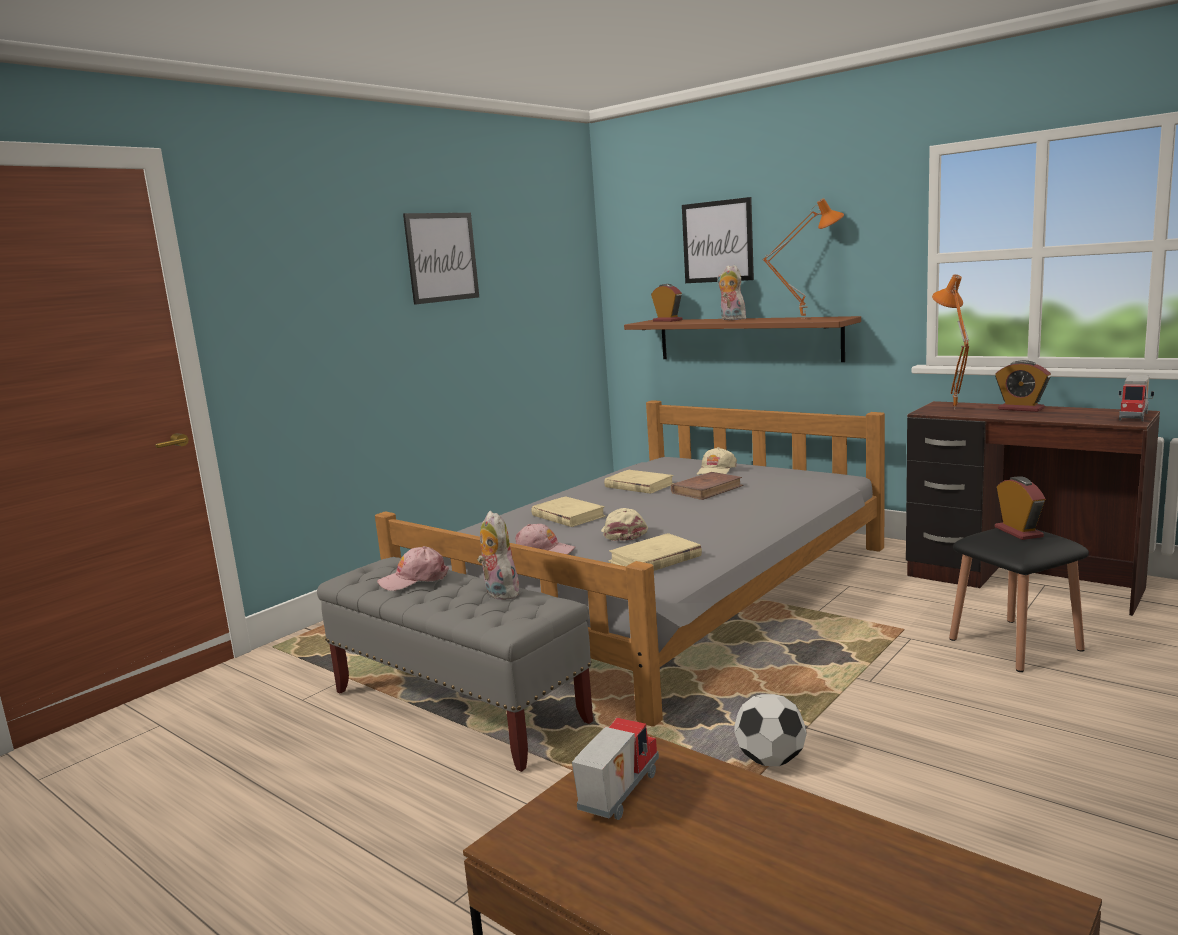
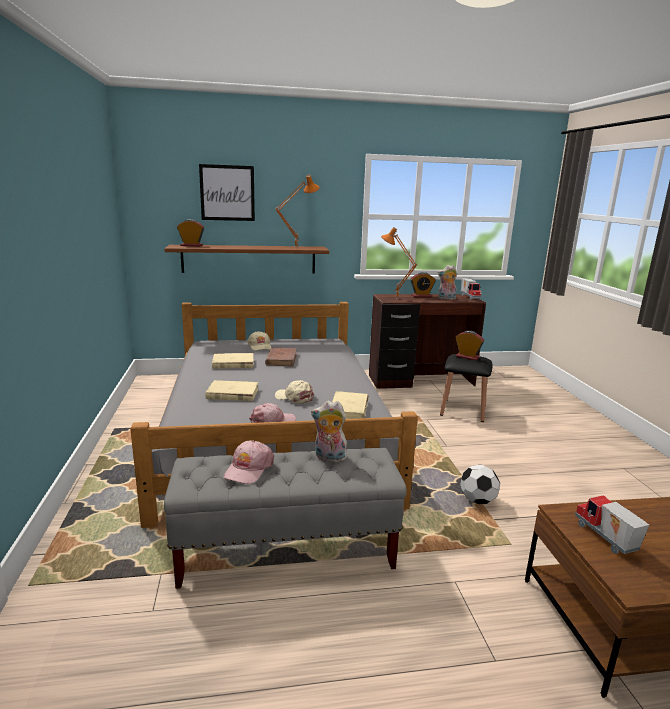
camera: 50 degrees left, 5 degrees up
(442, 257) = (64, 188): picture -> none
(731, 319) = (244, 246): plush toy -> plush toy (446, 299)

